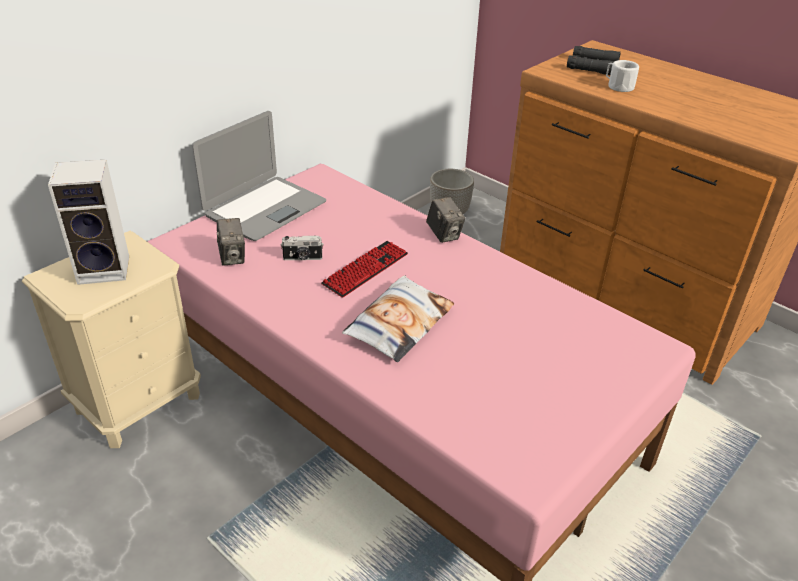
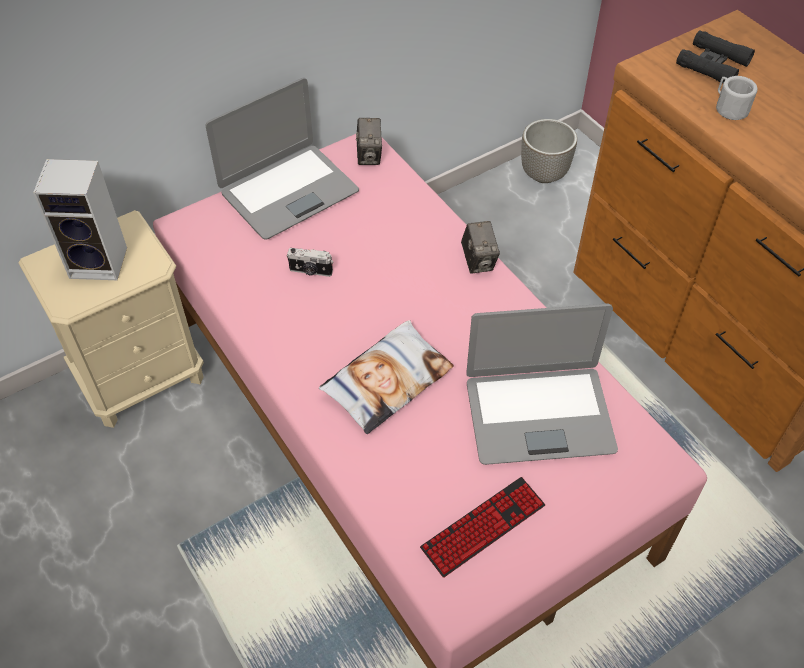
camera: 15 degrees right, 15 degrees up
(232, 257) = (237, 258): camera -> camera (369, 156)
(365, 270) = (374, 299): keyboard -> keyboard (483, 527)
(539, 328) = (538, 414): none -> laptop

